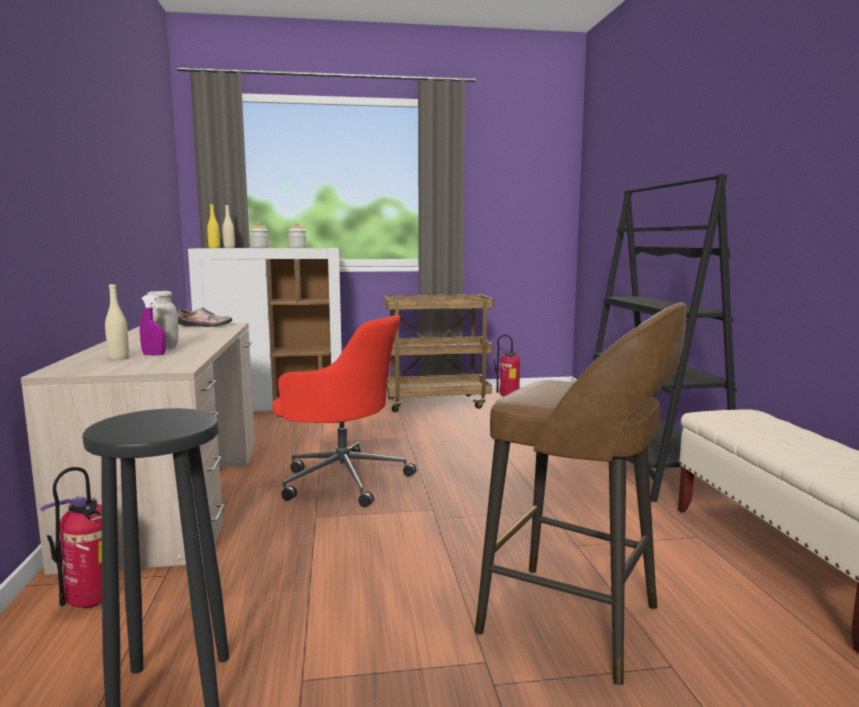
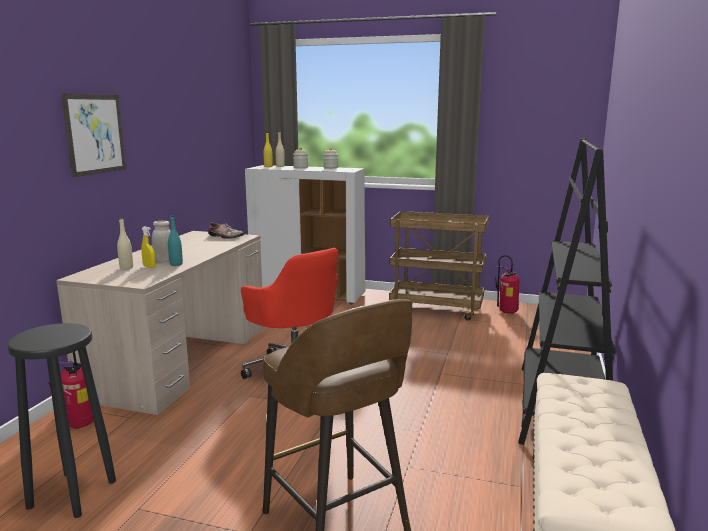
camera: 25 degrees right, 5 degrees up
(49, 162) = (95, 134): none -> picture
(154, 354) = (149, 267): purple spray bottle -> yellow spray bottle
(190, 350) = (176, 264): none -> turquoise bottle

